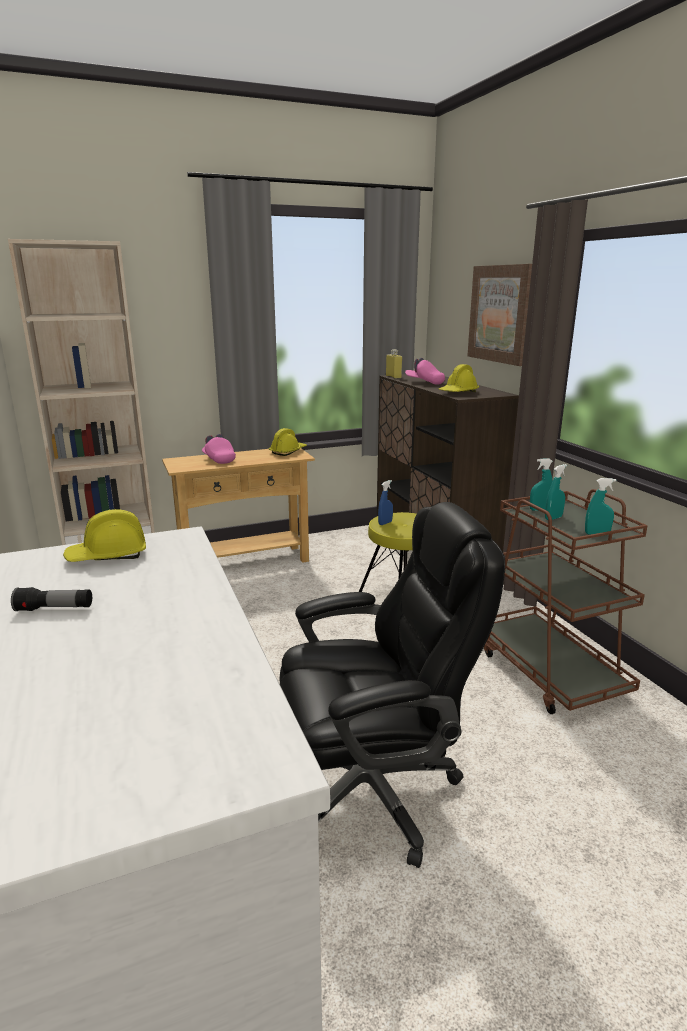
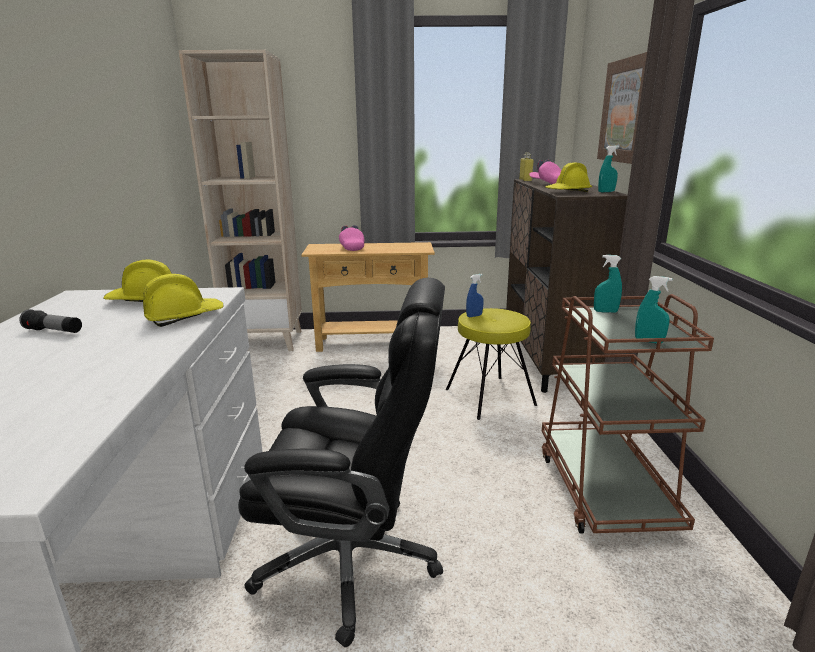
camera: 20 degrees right, 0 degrees up
(288, 451) = (416, 246): yellow hard hat -> yellow hard hat (184, 317)
(553, 518) = (612, 321): turquoise spray bottle -> turquoise spray bottle (606, 192)

